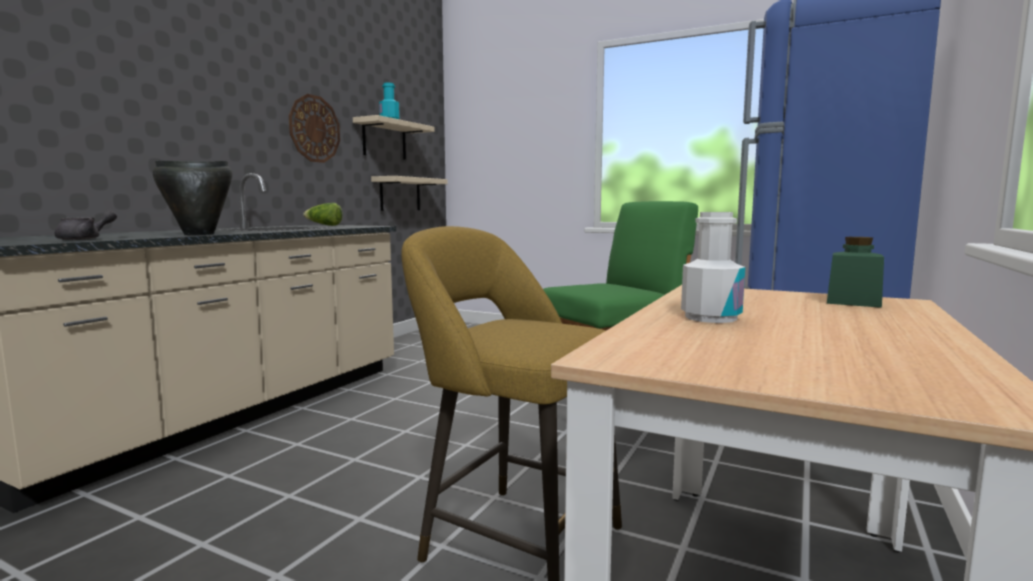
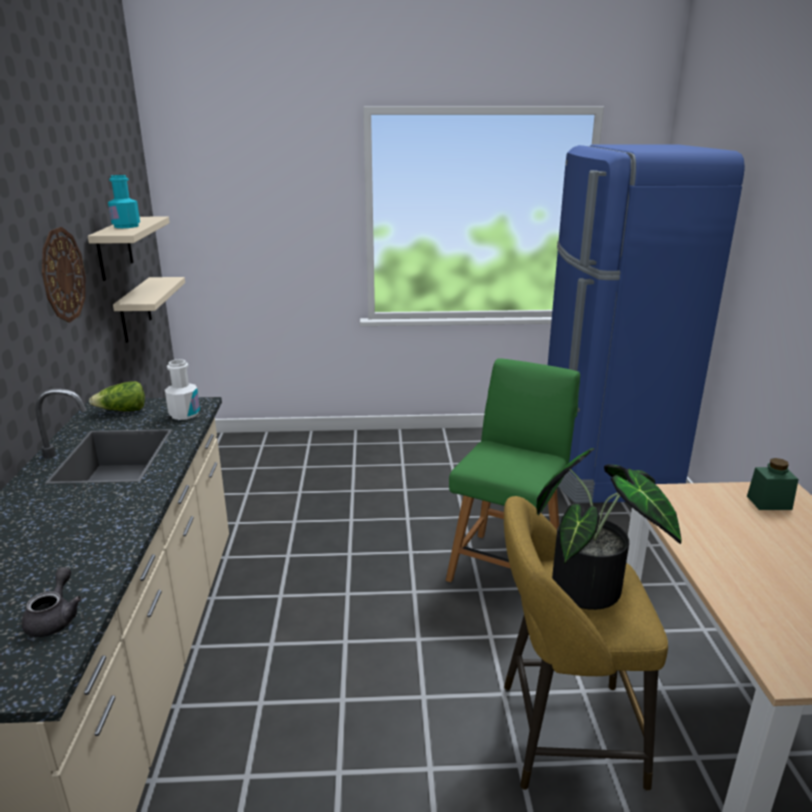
camera: 30 degrees left, 15 degrees up
(199, 234) = (121, 533): black cooking pot -> none
(533, 327) = (594, 587): none -> potted plant
(710, 318) = (741, 569): white bottle -> white bottle (184, 414)

